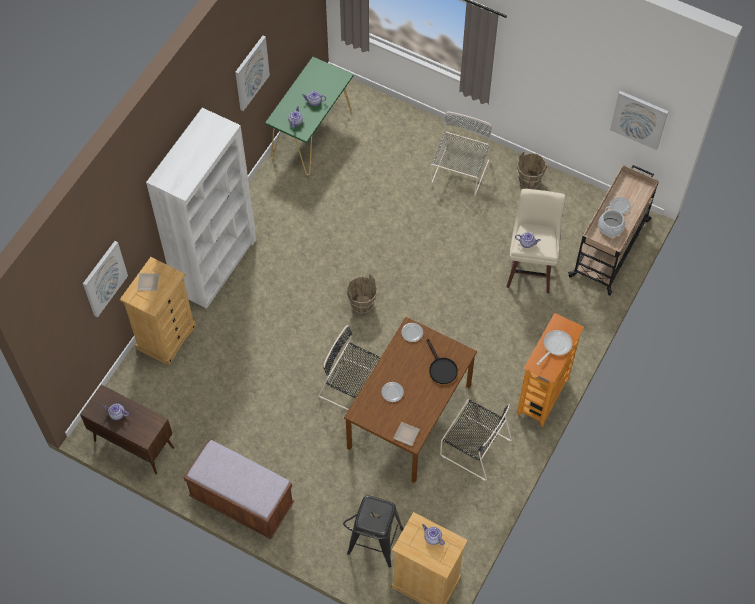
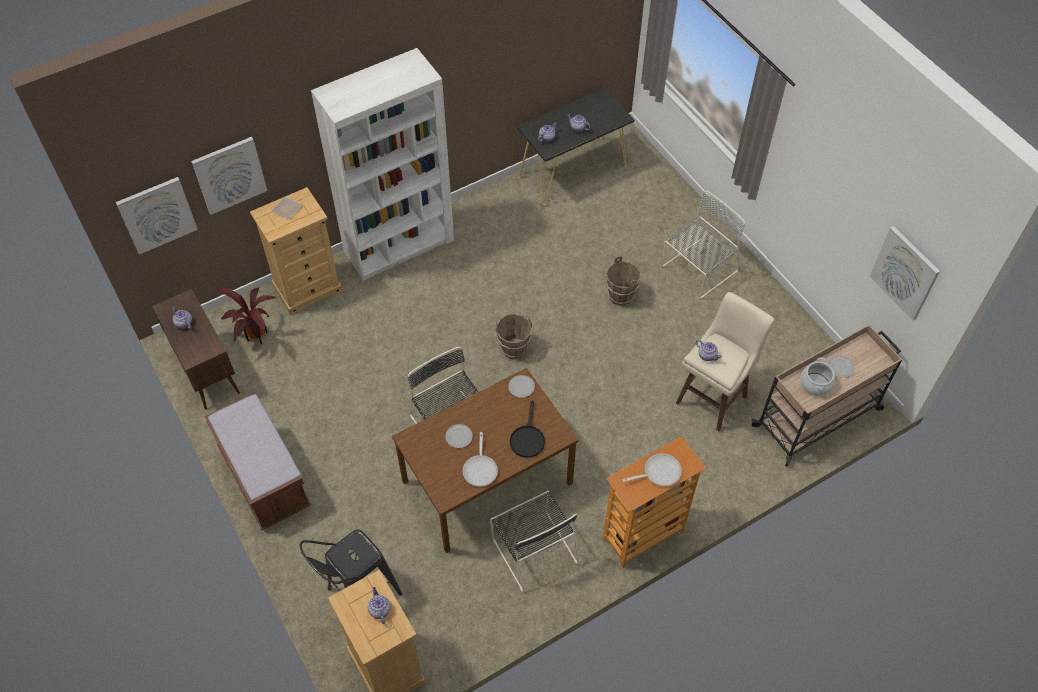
camera: 30 degrees right, 5 degrees down
(153, 398) = (255, 338): none -> potted plant
(251, 72) = (506, 52): picture -> picture (157, 214)
(312, 134) = (573, 171): green console table -> black console table
(406, 433) = (443, 486): plate -> none
(423, 407) = (480, 469): none -> frying pan
(529, 182) = (767, 311): brown bucket -> brown bucket (620, 296)

